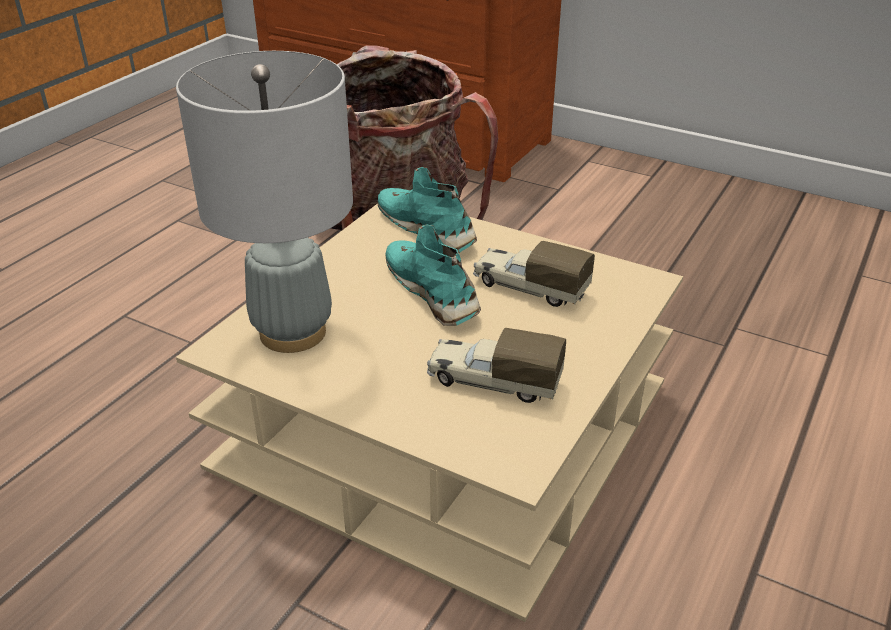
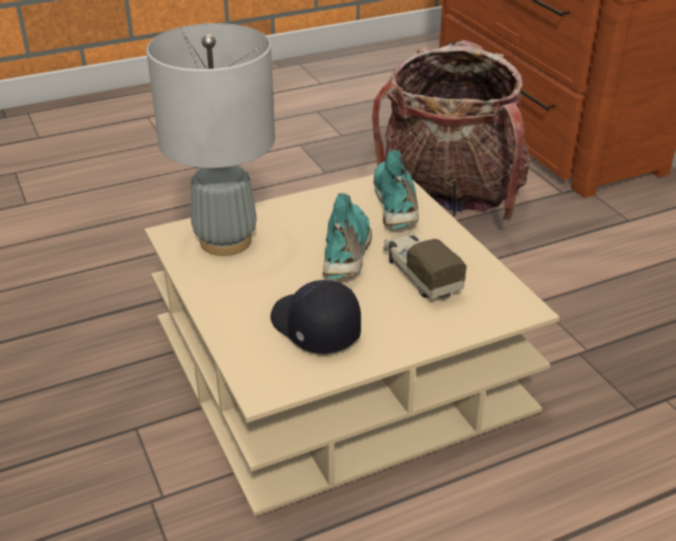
camera: 35 degrees right, 0 degrees up
(492, 382) = (313, 328): toy truck -> black cap

